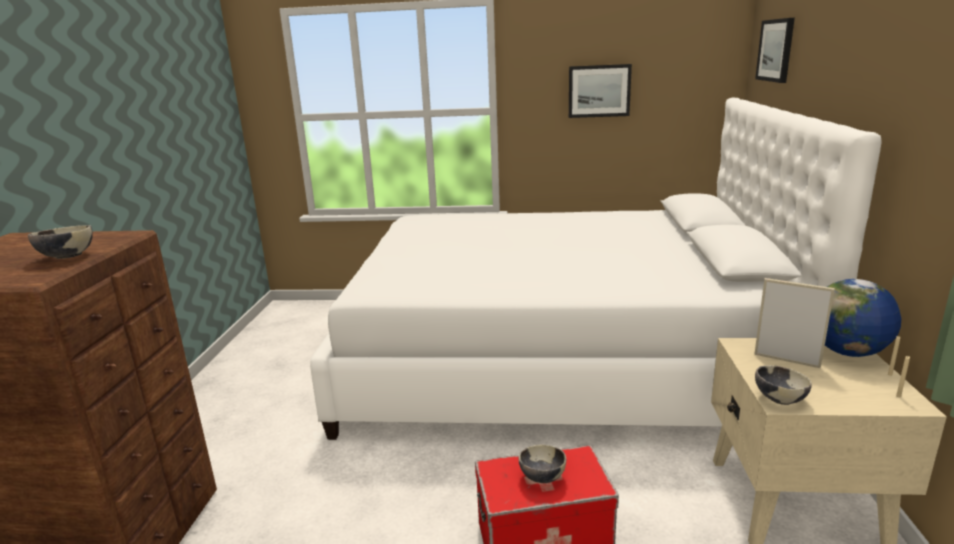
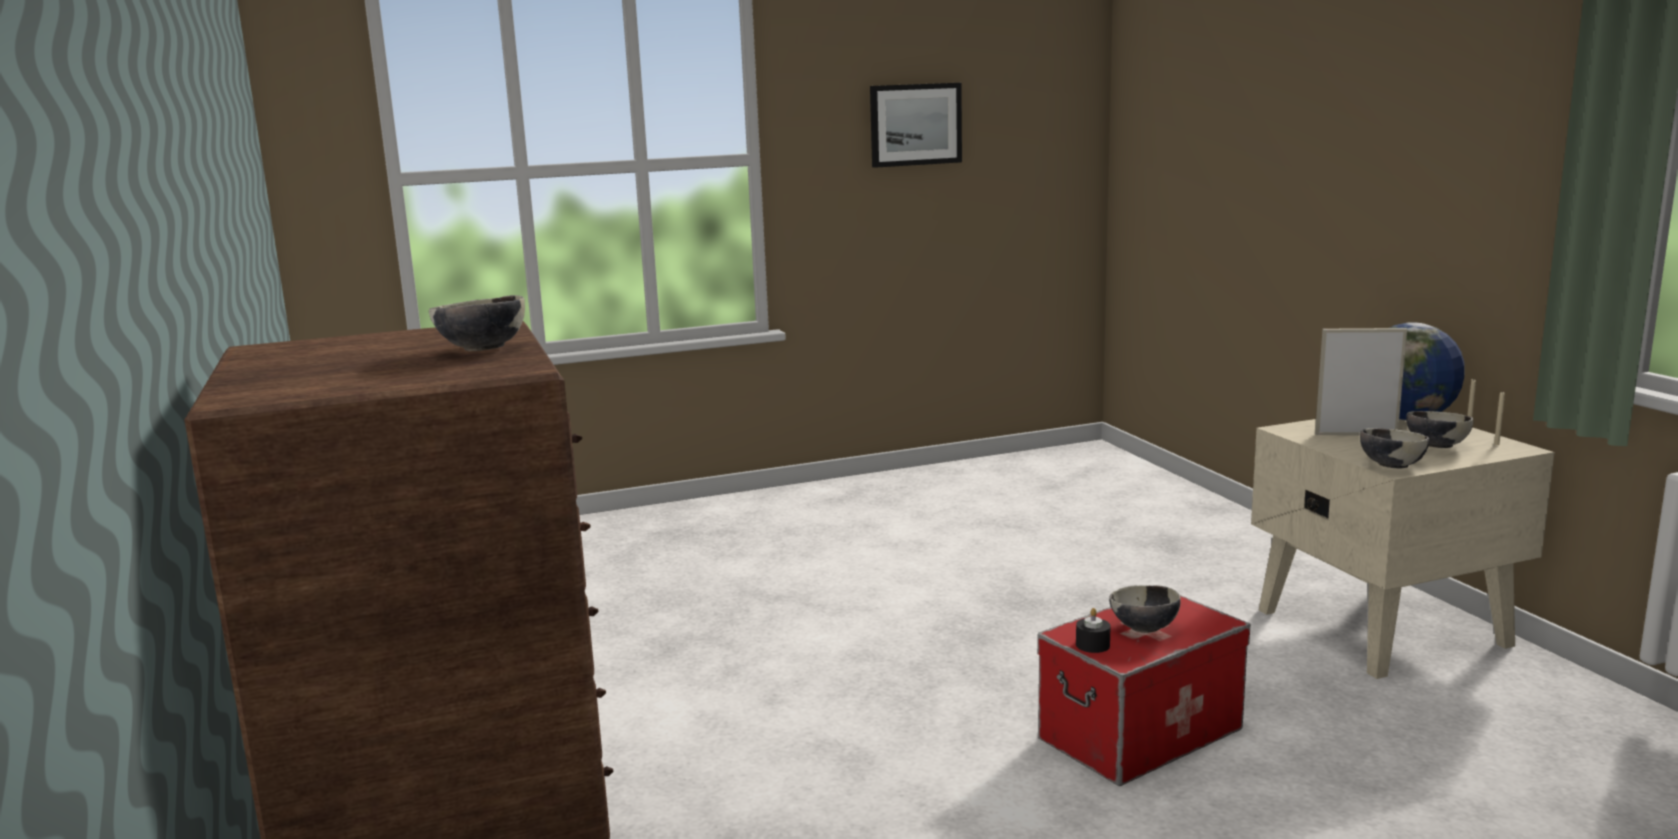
camera: 25 degrees left, 5 degrees down
(496, 482) = (1092, 645): none -> black candle
(559, 361) = (951, 546): white bed -> none
(776, 50) = (1172, 60): picture -> none
(841, 386) = (1436, 446): none -> bowl

